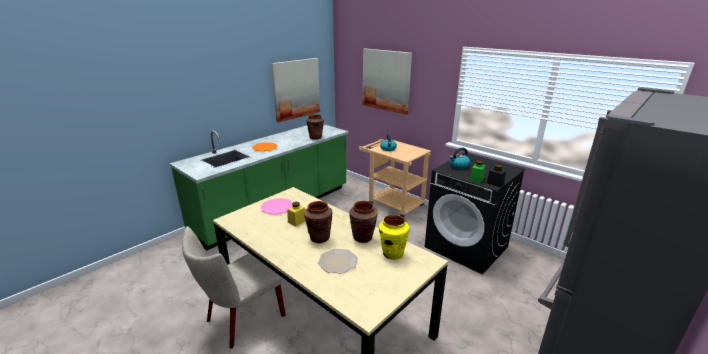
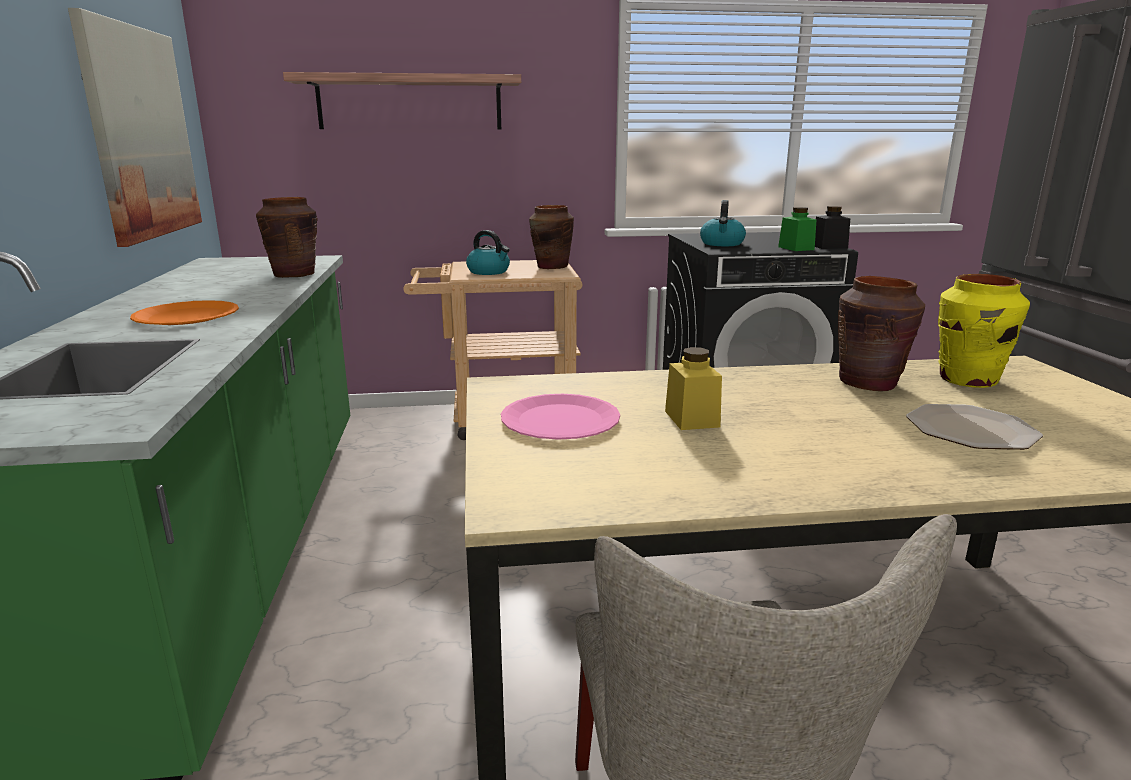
camera: 50 degrees left, 5 degrees down
(319, 238) = (823, 418): brown vase -> brown vase (552, 267)
(386, 80) = (410, 103): picture -> shelf

